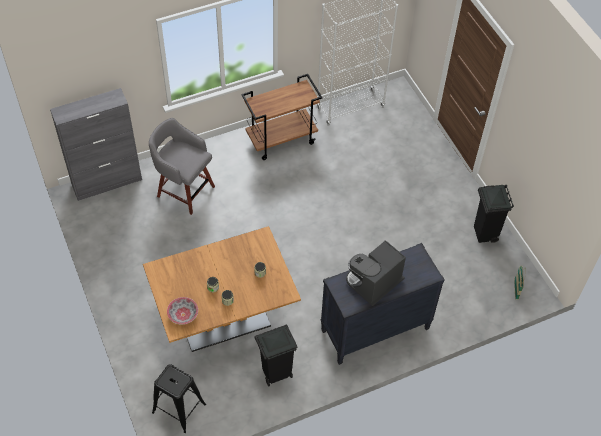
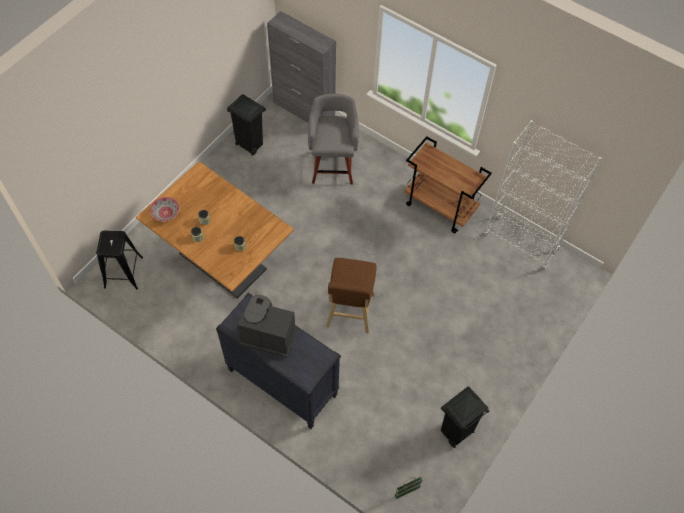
camera: 60 degrees right, 5 degrees up
(275, 374) = (193, 325): black trash can -> black trash can (249, 145)
(339, 250) = (349, 313): none -> brown stool

